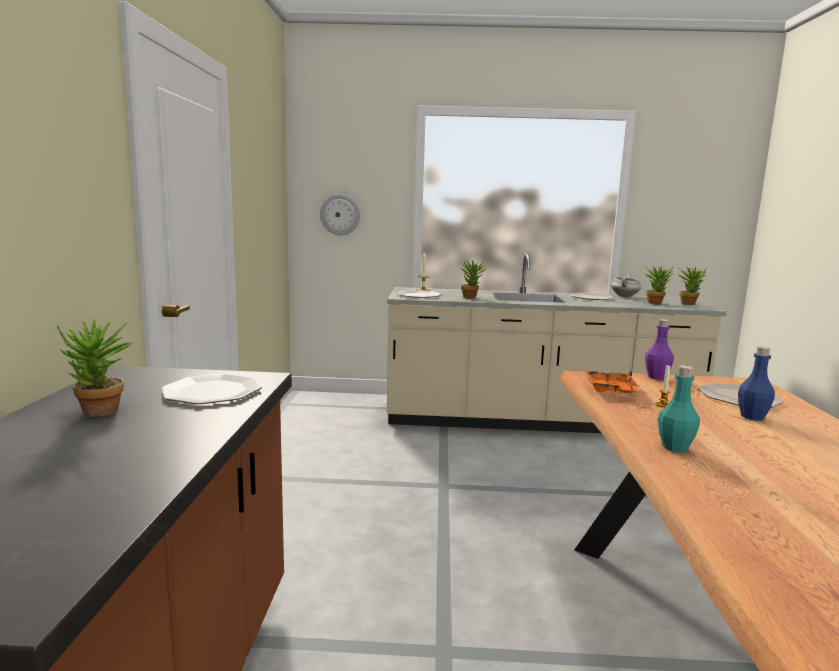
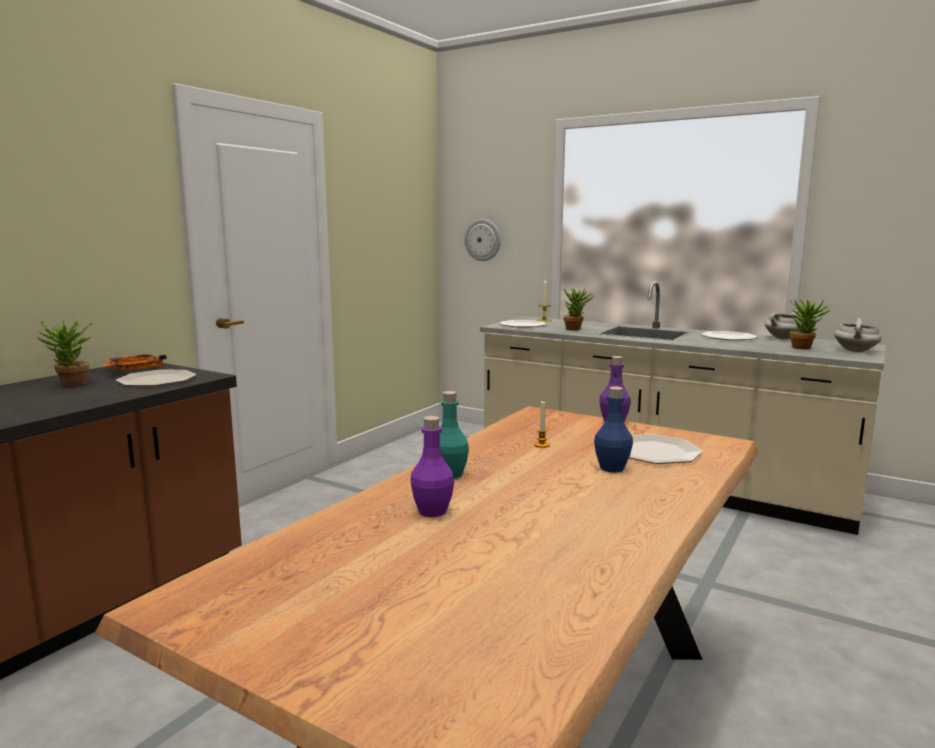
camera: 30 degrees right, 0 degrees up
(611, 390) = (524, 427): orange tray -> orange tray (133, 370)
(689, 303) = (856, 351): potted plant -> white cooking pot
(753, 487) = (432, 511): none -> purple bottle

